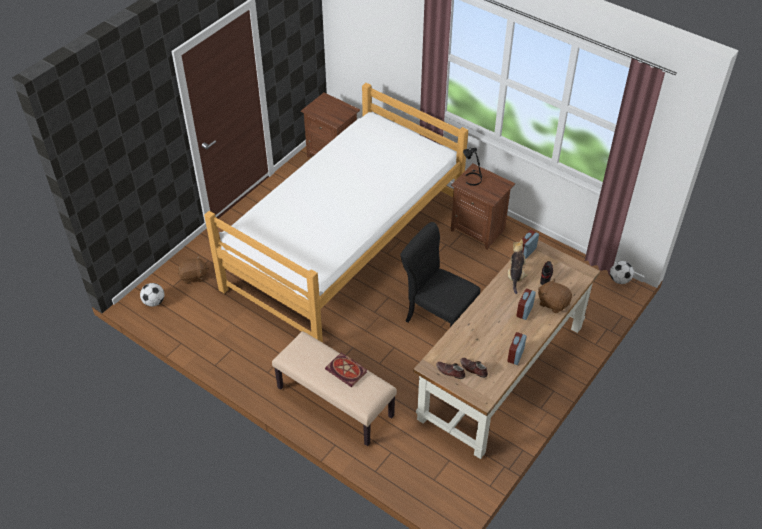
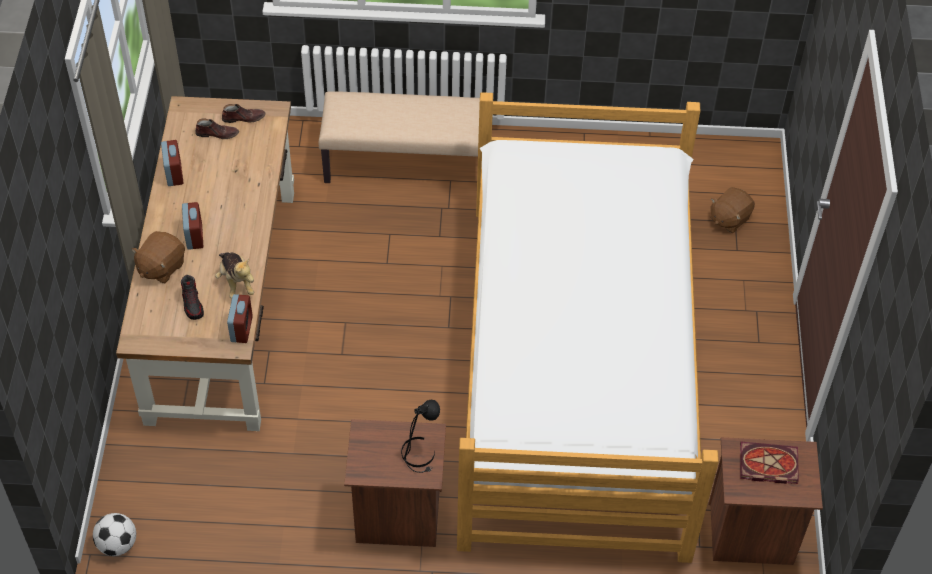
camera: 145 degrees right, 5 degrees up
(154, 302) = (737, 163): football -> none
(347, 371) = (388, 121): book -> book (766, 465)
(437, 318) = (358, 333): black chair -> none
(553, 303) = (161, 267): brown plush toy -> brown plush toy turned 120 degrees clockwise

